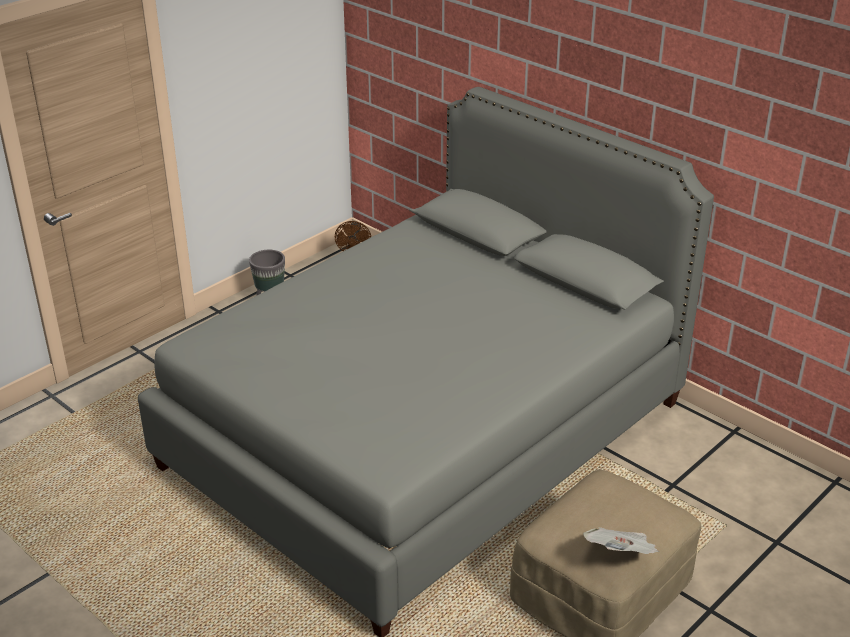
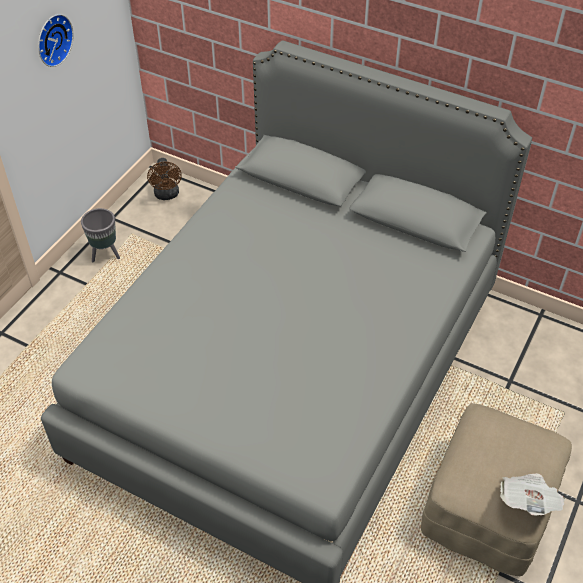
camera: 15 degrees left, 15 degrees up
(253, 59) = (52, 39): none -> wall clock

